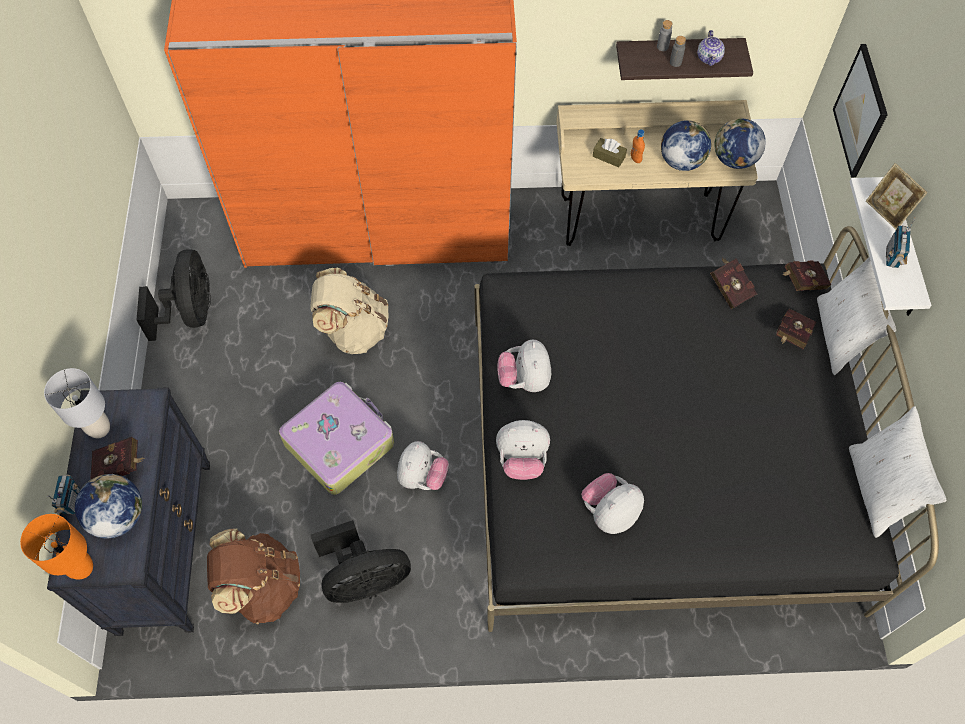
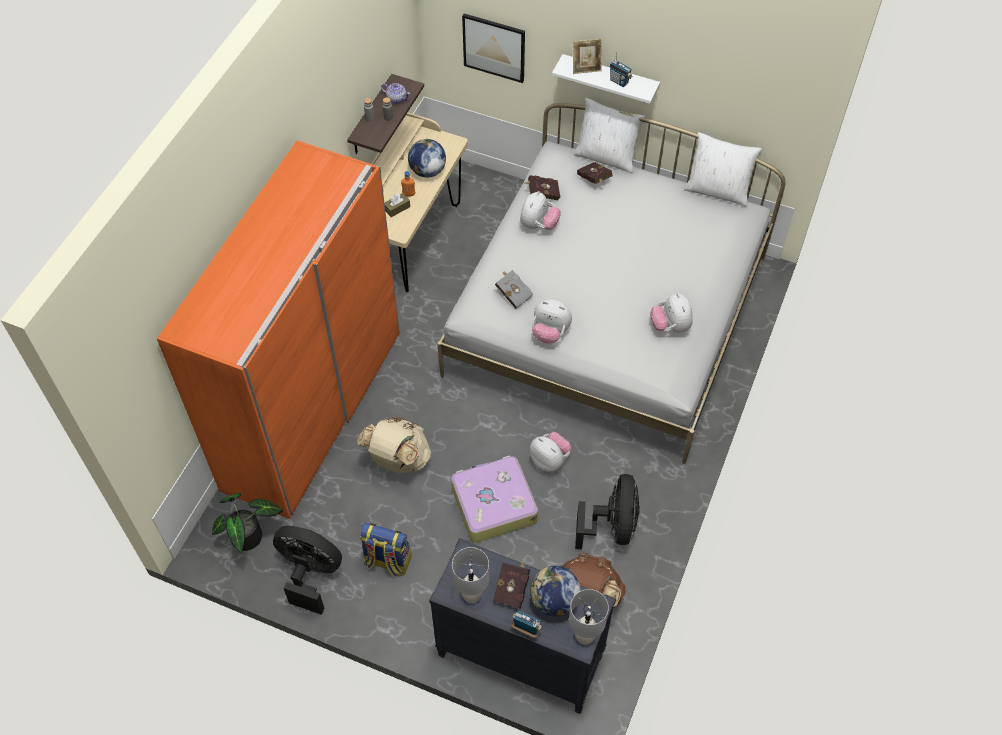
camera: 65 degrees left, 5 degrees down
(82, 569) = (585, 636): orange table lamp -> grey table lamp
(210, 246) = (250, 538): none -> potted plant
(231, 372) = (387, 561): none -> backpack
(522, 459) = (609, 358): plush toy -> plush toy (538, 225)
(559, 318) = (513, 293): none -> grey book
(658, 459) = (608, 315): black bed -> white bed
(734, 160) = (444, 143): globe -> none
(801, 282) = (558, 156): red book -> none

